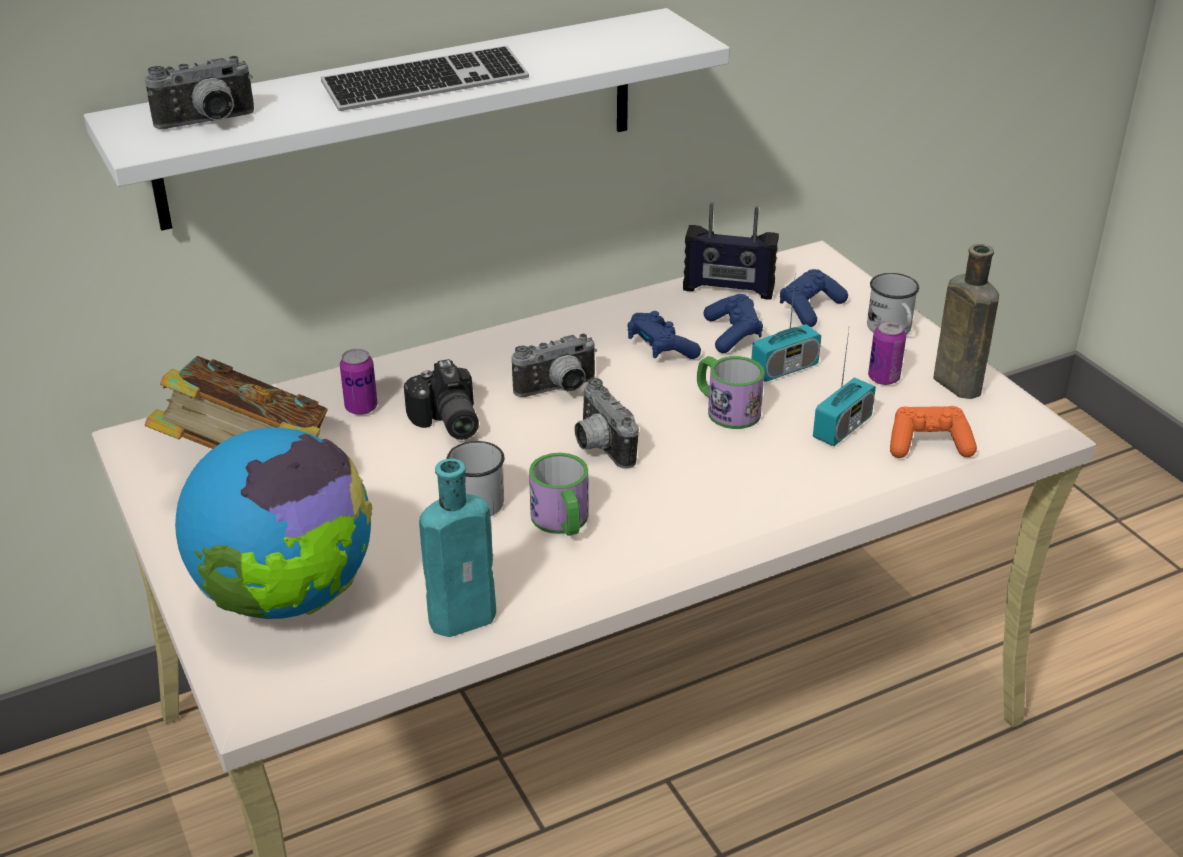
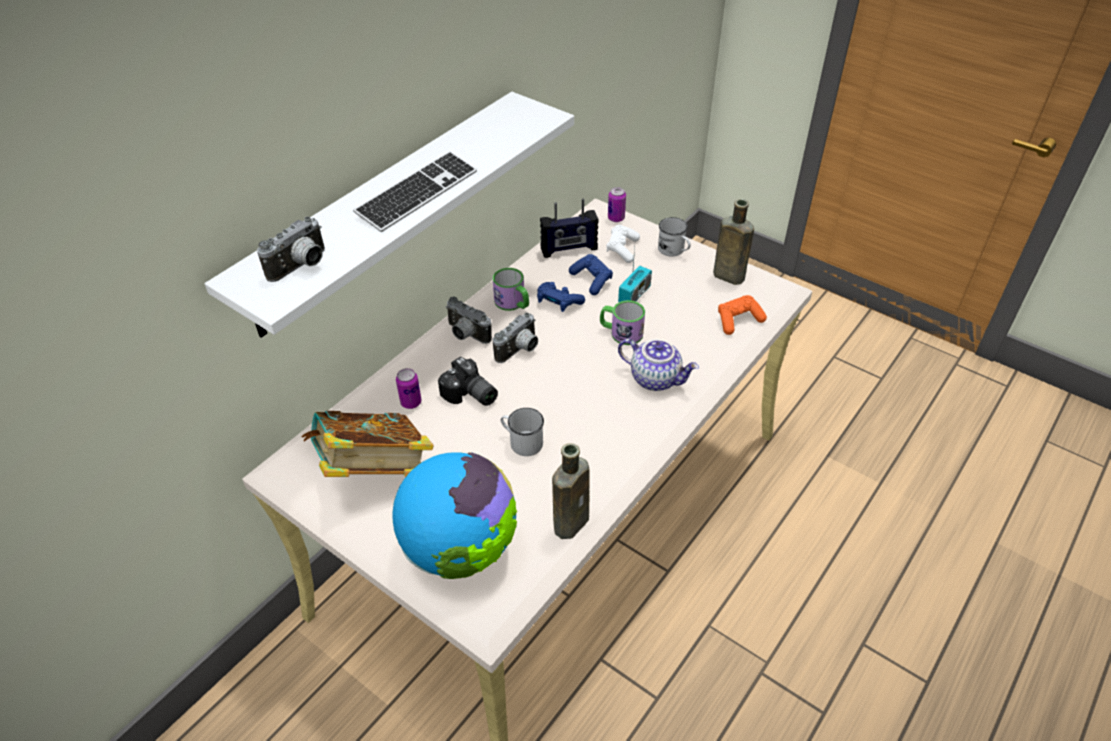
camera: 25 degrees left, 10 degrees up
(467, 616) = (572, 521): turquoise bottle -> brown bottle
(562, 522) = (582, 439): mug -> mug (513, 303)
(599, 447) = (568, 381): camera -> camera (465, 334)
(735, 481) = (656, 378): none -> teapot
(810, 309) = (622, 249): blue game controller -> white game controller
(842, 428) = (689, 324): radio -> none
(883, 378) = (689, 284): can -> can (616, 218)

